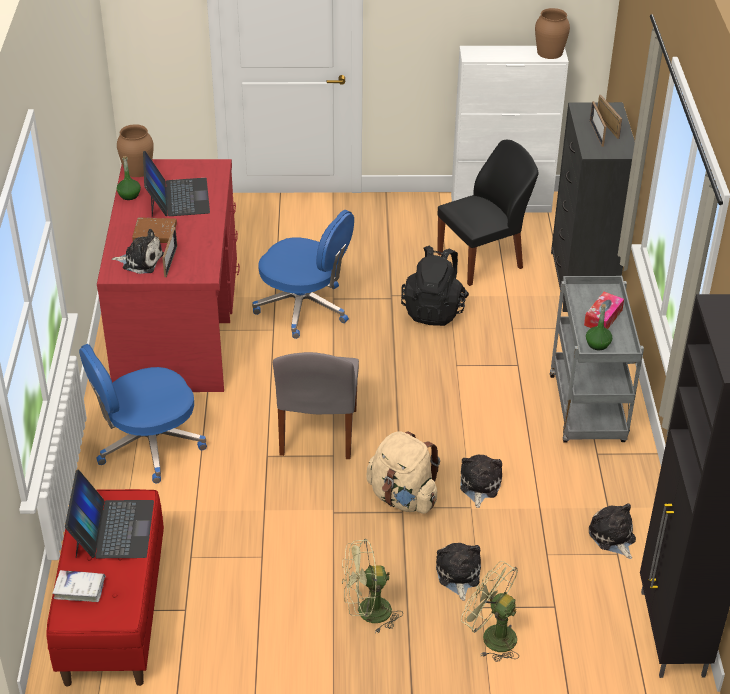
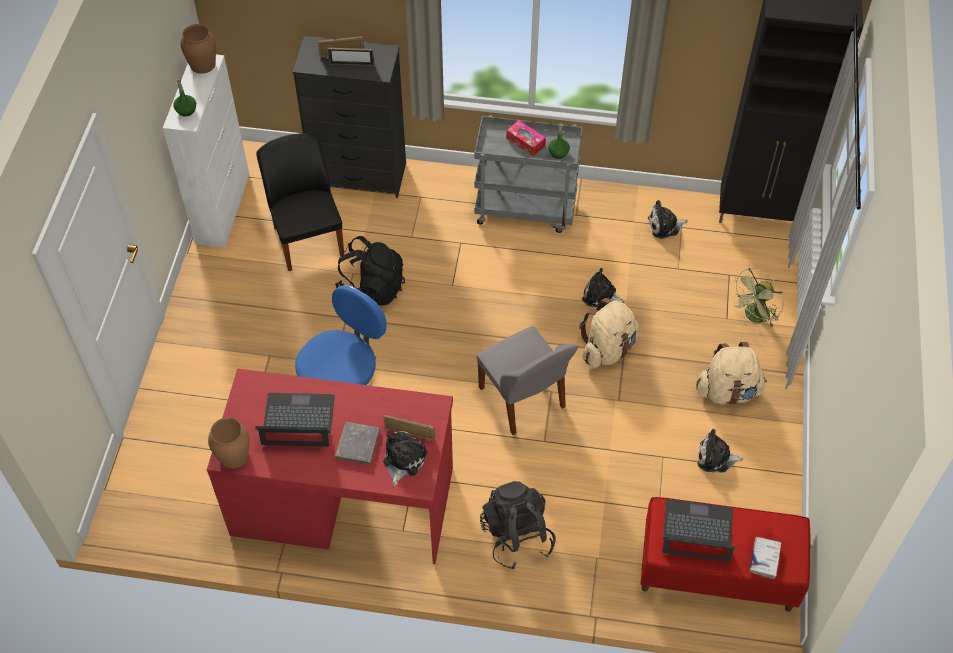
camera: 80 degrees left, 15 degrees up
(129, 195) = (281, 465): green bottle -> green bottle (186, 110)
(148, 446) = (516, 536): blue office chair -> black backpack
(155, 233) = (358, 445): brown book -> grey book
(317, 434) = (523, 399): grey chair -> grey chair turned 45 degrees clockwise
(367, 613) = (728, 391): green fan -> beige backpack
(458, 575) = (694, 327): plush toy -> plush toy (716, 457)

